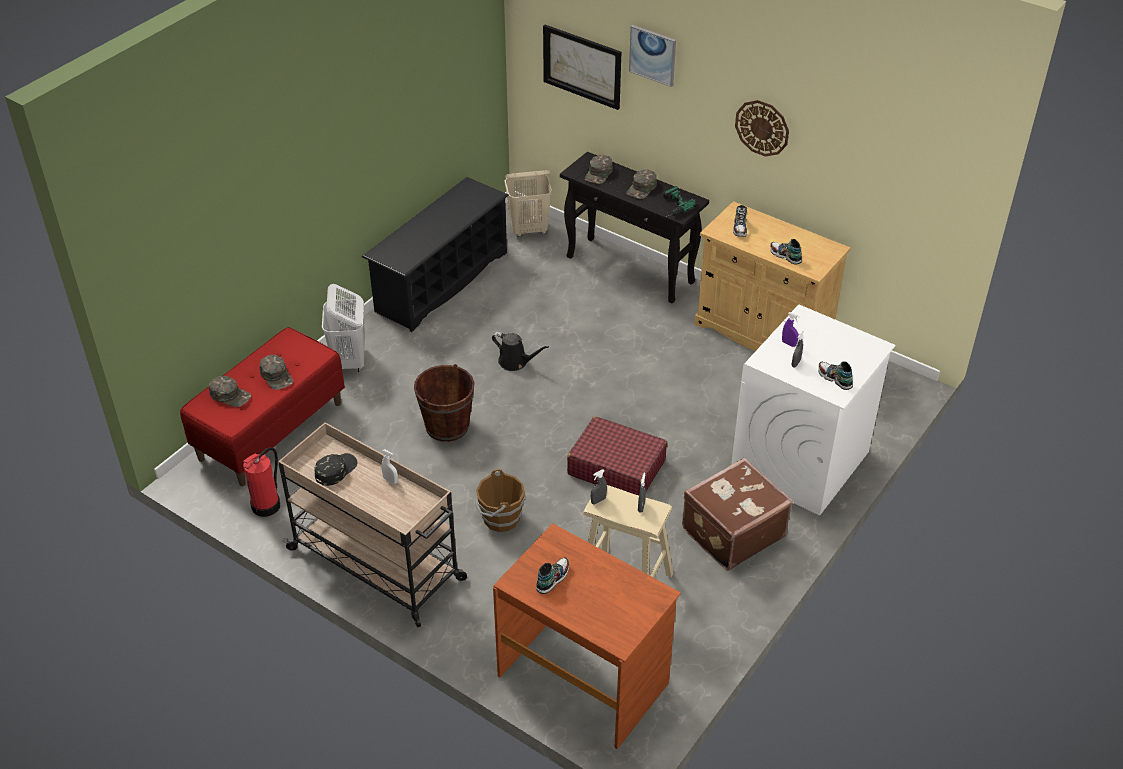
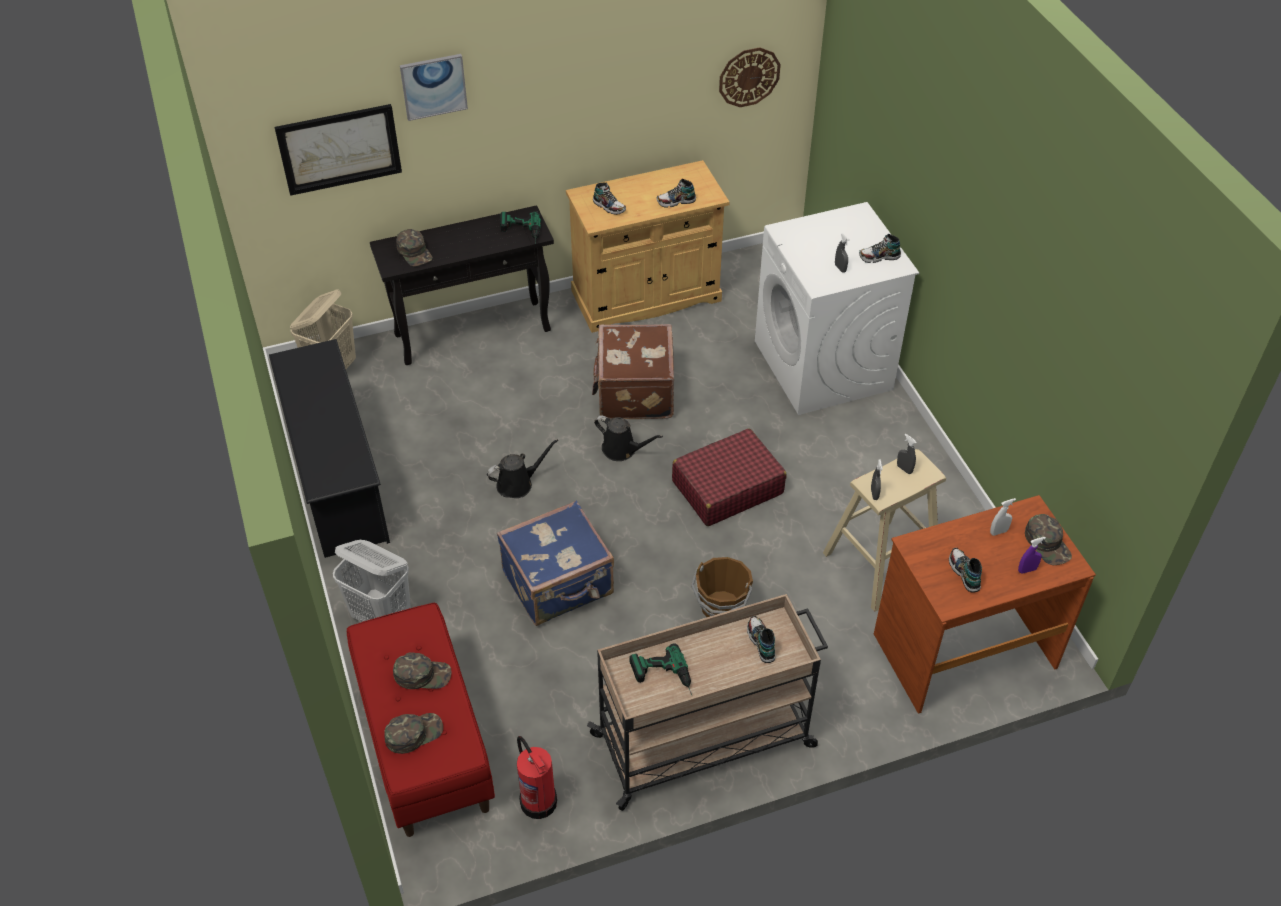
camera: 55 degrees left, 5 degrees up
(335, 470) = (663, 679): black cap -> power drill
(390, 480) = (716, 639): white spray bottle -> white spray bottle (998, 532)
(406, 504) = (761, 643): none -> shoe
(447, 426) = (559, 584): brown bucket -> blue suitcase
(597, 396) = (622, 450): none -> black watering can
(642, 188) = (471, 237): green cap -> green cap (1047, 543)
(731, 532) = (868, 455): brown suitcase -> brown suitcase (634, 392)
(762, 127) = (583, 94): wall clock -> wall clock (749, 77)
(789, 343) = (811, 258): purple spray bottle -> purple spray bottle (1027, 570)

